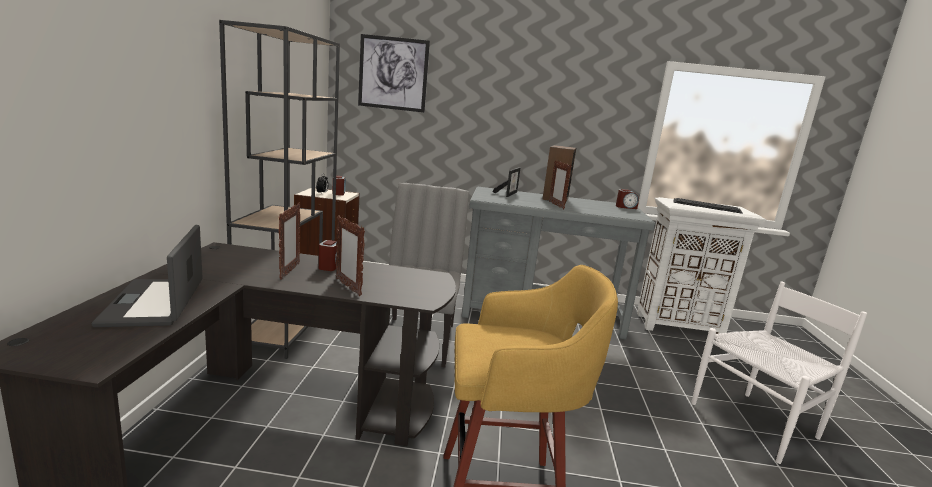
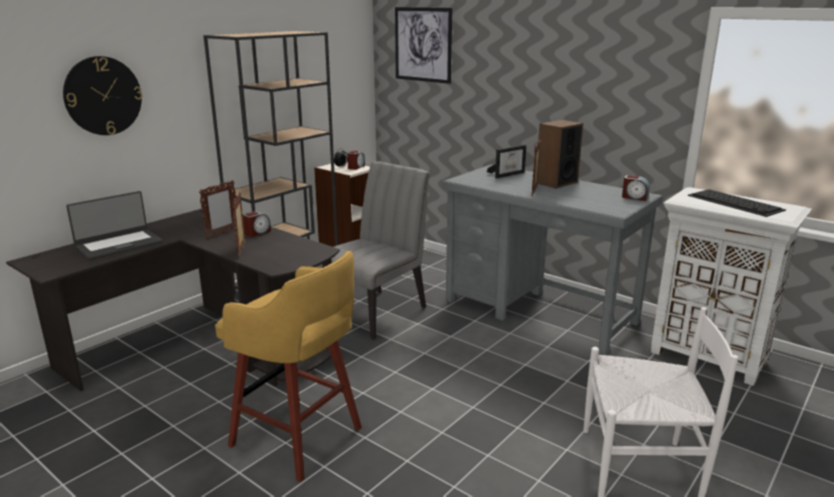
camera: 35 degrees right, 5 degrees up
(107, 78) = (103, 96): none -> wall clock
(155, 302) = (119, 244): laptop -> laptop turned 150 degrees counterclockwise

